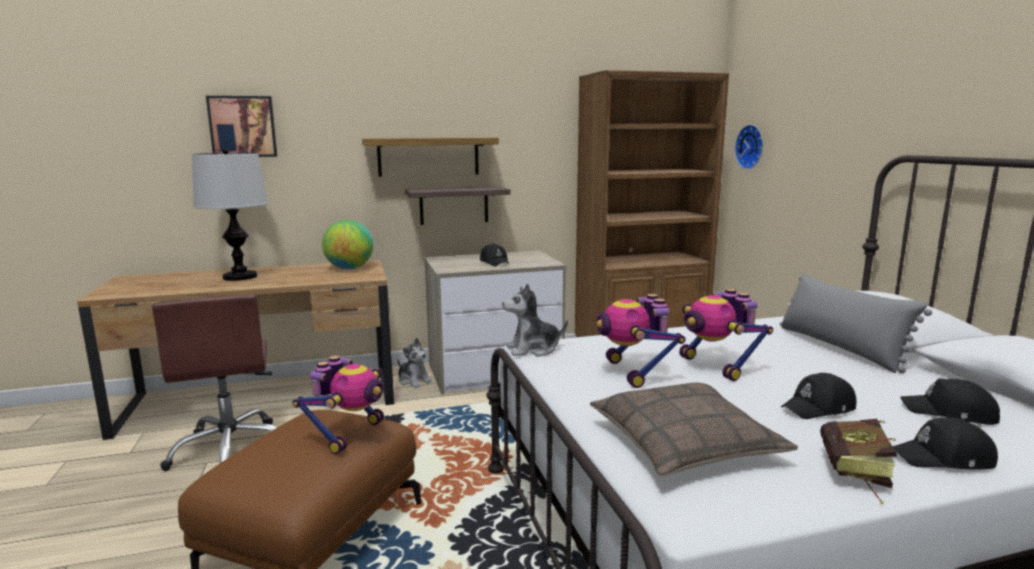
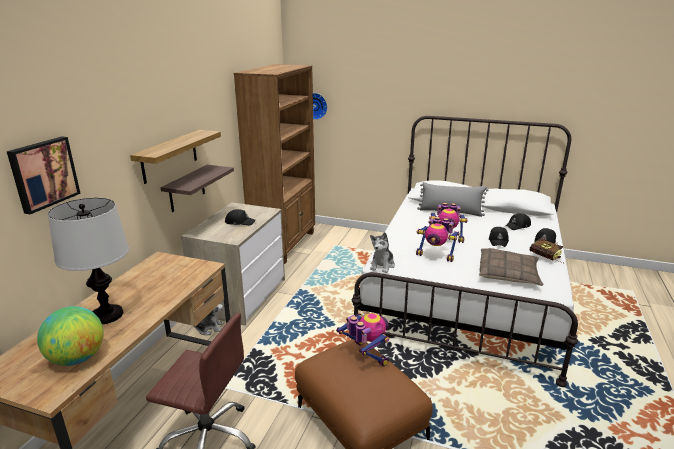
camera: 55 degrees left, 10 degrees up
(349, 268) = (165, 267): globe -> globe (77, 358)

